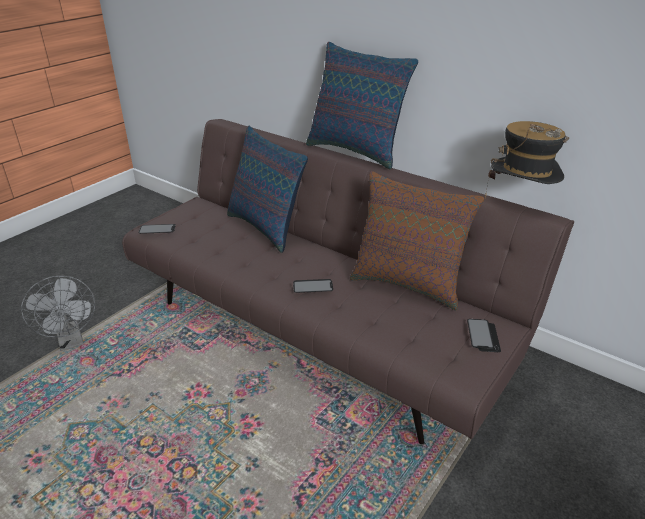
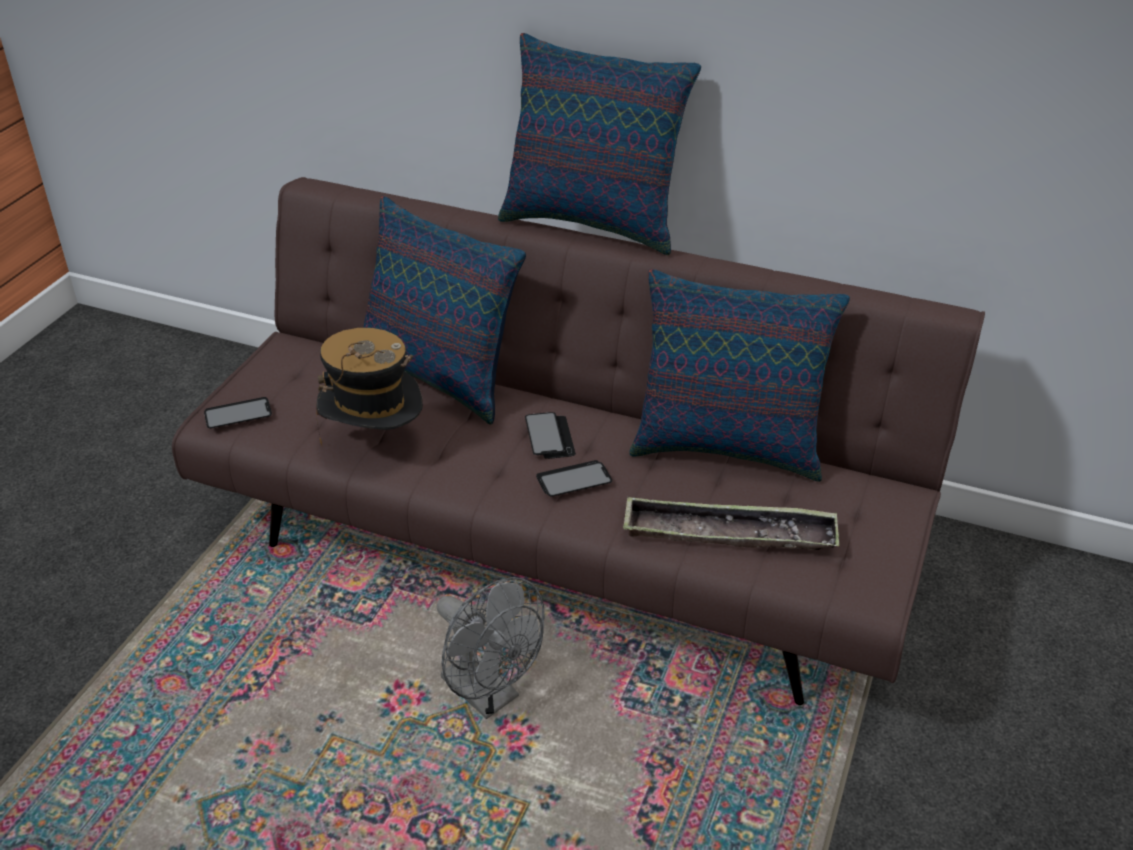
camera: 15 degrees left, 5 degrees up
(71, 341) = (119, 653): grey fan -> grey fan (489, 695)
(389, 329) = (728, 534): none -> tray
(407, 285) = (727, 450): brown pillow -> blue pillow
(483, 336) = (874, 518): phone -> phone (549, 437)
(519, 201) = (897, 290): hat -> hat (374, 443)

